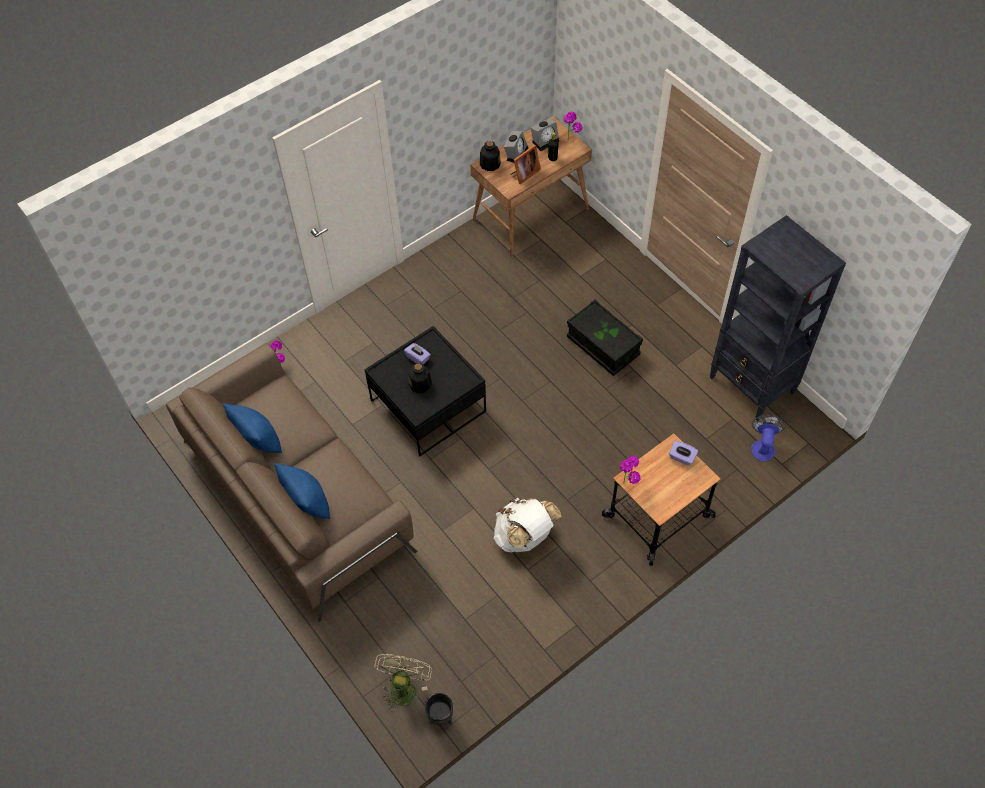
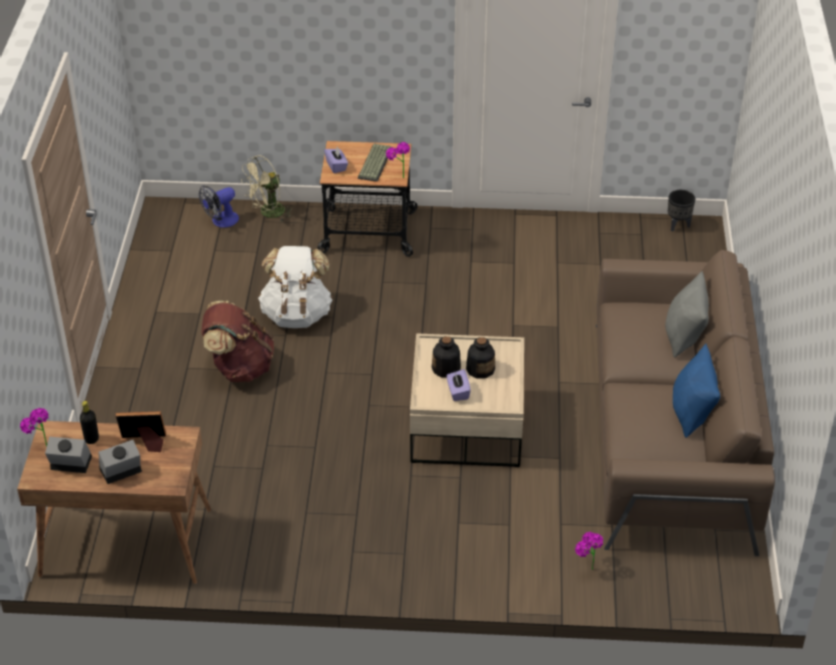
camera: 140 degrees left, 15 degrees down
(307, 502) = (684, 336): blue pillow -> grey pillow
(404, 687) = (691, 255): beige fan -> beige fan (268, 213)
(428, 406) = (467, 426): black coffee table -> beige coffee table
(489, 164) = (164, 480): bottle -> bottle (446, 369)
(524, 536) = (492, 282): white backpack -> white backpack (297, 314)
(603, 346) = (239, 368): black storage box -> brown backpack
(661, 482) = (374, 163): none -> keyboard
(752, 386) = (163, 260): black bookcase -> none

